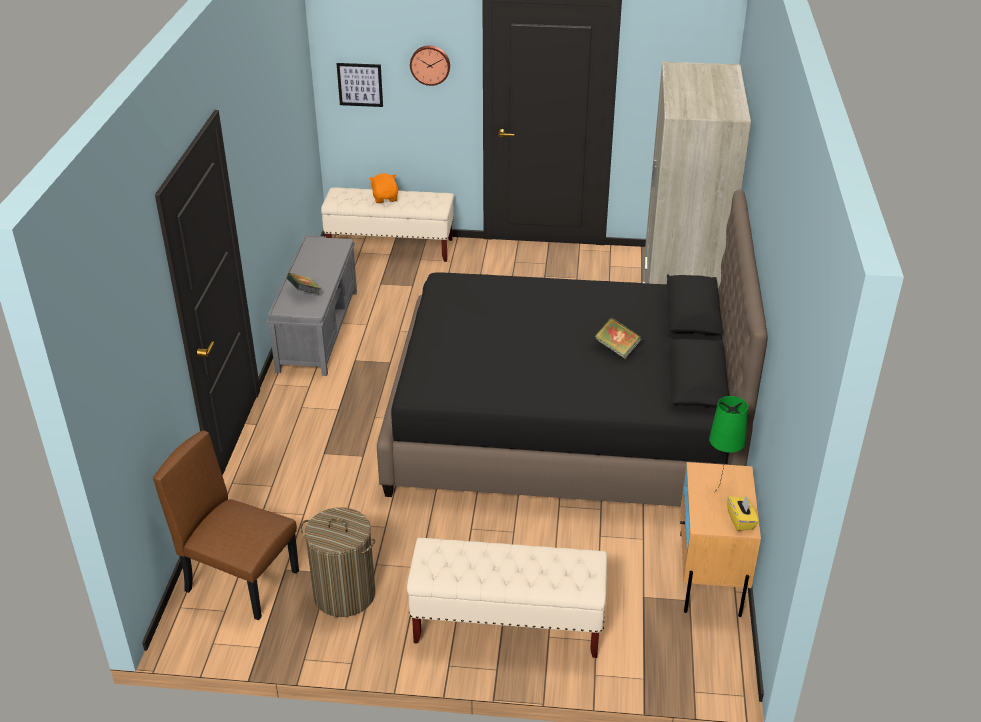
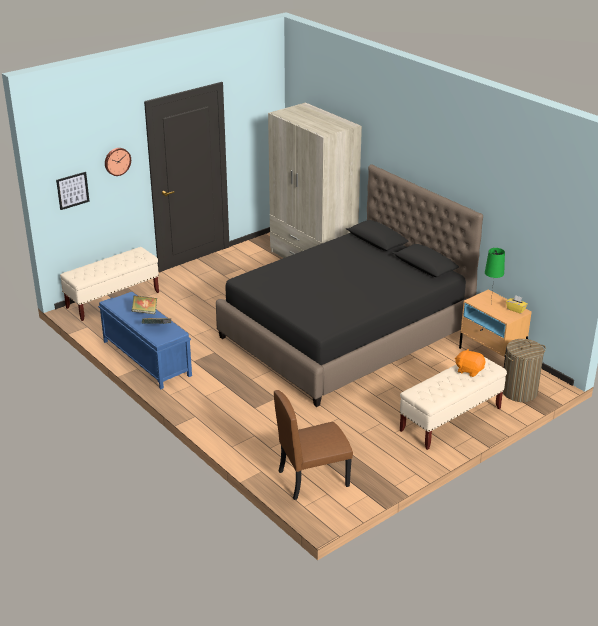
camera: 45 degrees left, 5 degrees down
(318, 329) = (146, 358): grey bench -> blue bench
(344, 594) = (367, 453): laundry basket -> laundry basket (519, 392)
(385, 198) = (107, 264): orange plush toy -> orange plush toy (469, 370)
(617, 348) = (373, 269): book -> book (145, 311)

